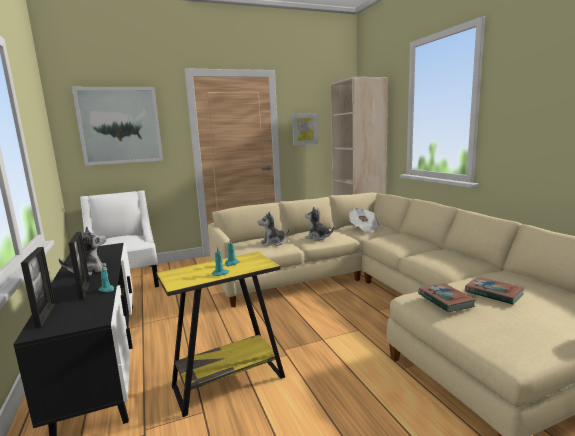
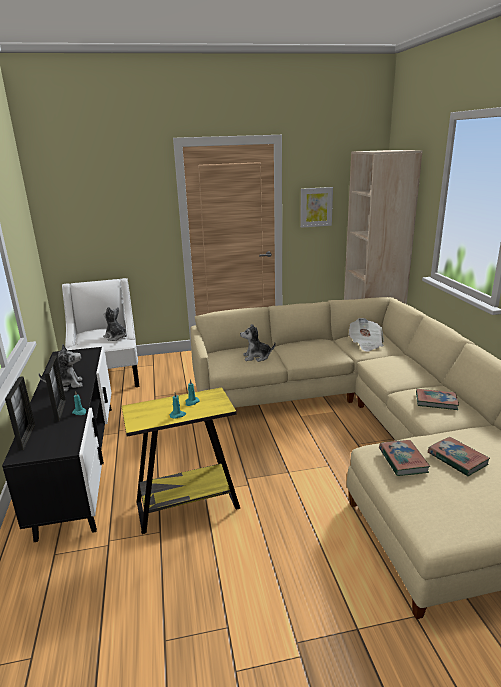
camera: 10 degrees right, 10 degrees up
(120, 125) = (101, 206): picture -> none
(318, 238) = (308, 353): plush toy -> plush toy (116, 337)
(446, 258) = (436, 401): none -> book

